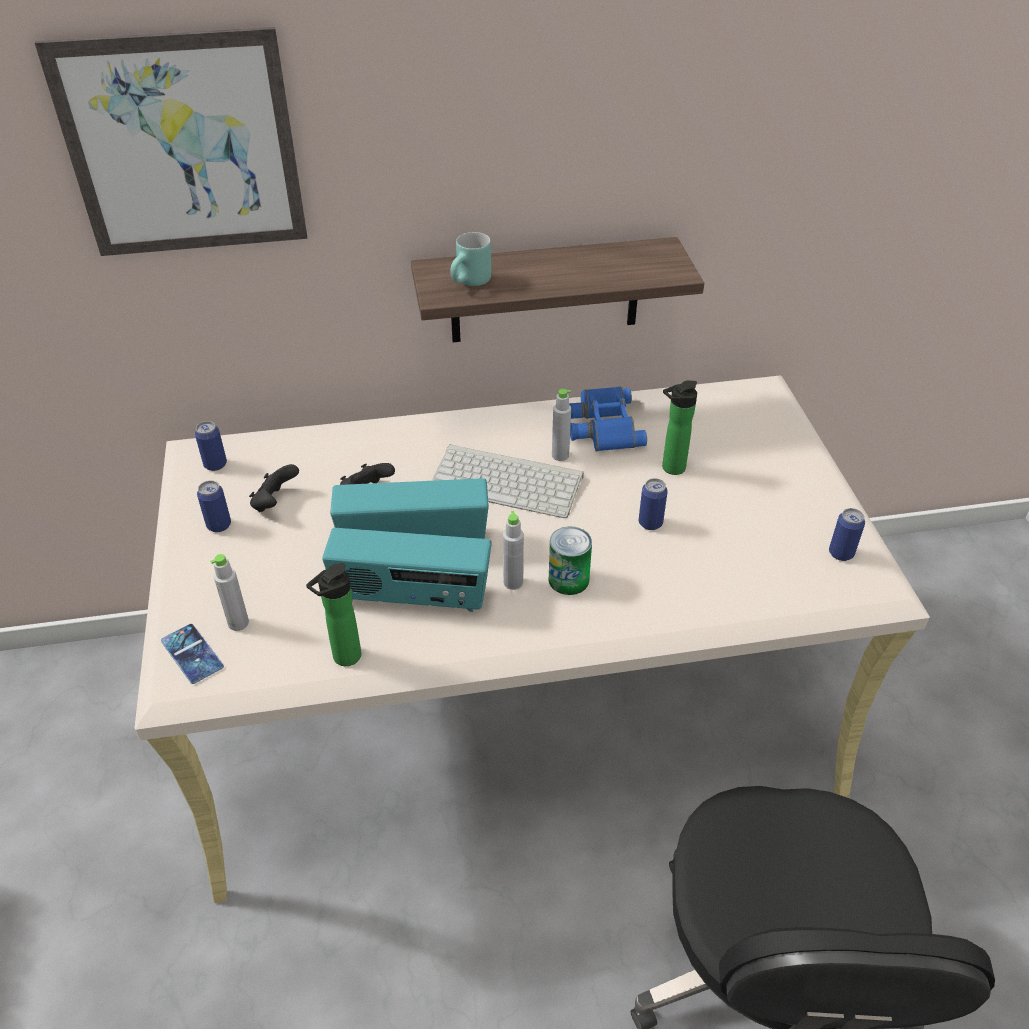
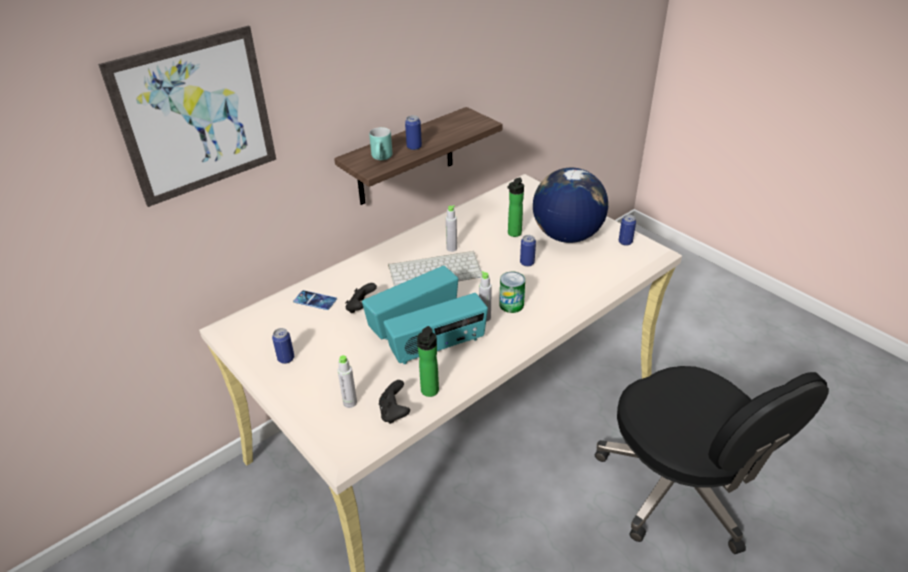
camera: 30 degrees left, 5 degrees down
(192, 654) = (337, 430): phone -> phone (315, 300)
(215, 464) = (250, 328): can -> can (414, 147)
(275, 502) = (310, 333): black game controller -> black game controller (394, 412)
(601, 425) = (460, 226): blue binoculars -> none
(751, 504) = (566, 236): none -> globe

